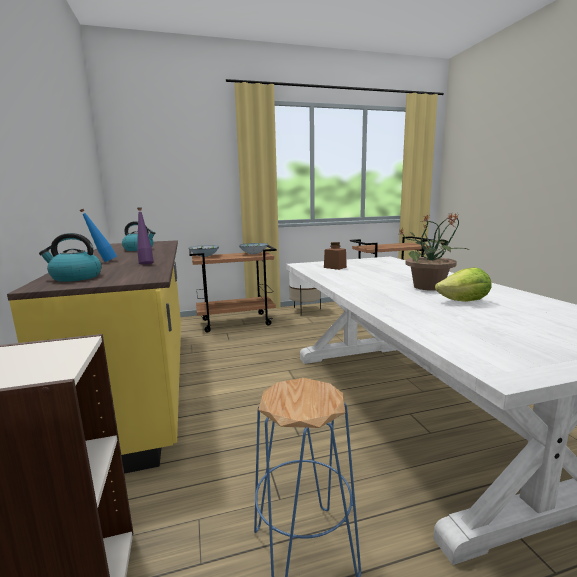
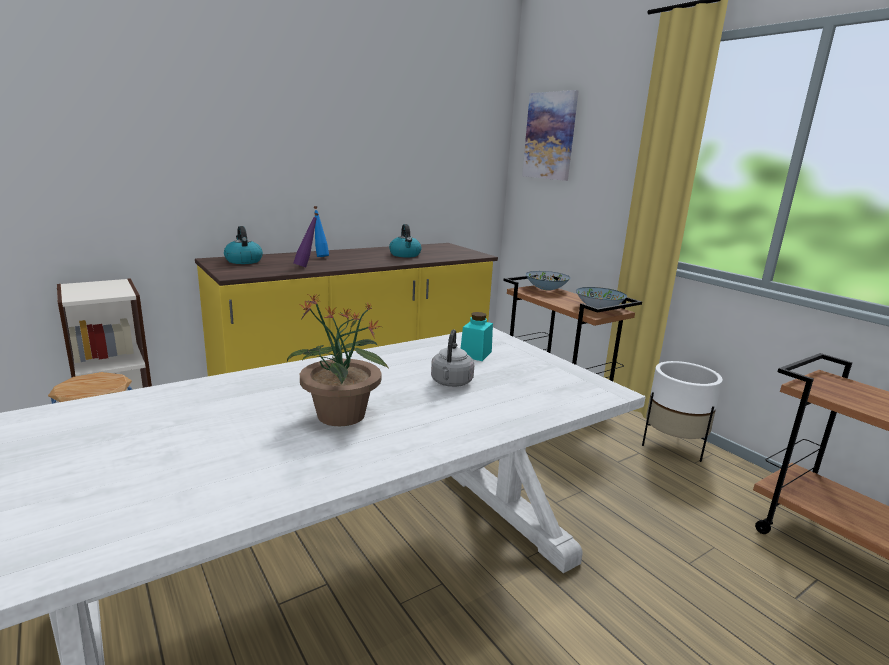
camera: 70 degrees right, 5 degrees up
(148, 153) = (550, 136): none -> picture
(335, 267) = (475, 354): brown jar -> turquoise jar
(379, 272) = (451, 383): none -> grey kettle
(464, 301) = (243, 434): lettuce -> none

